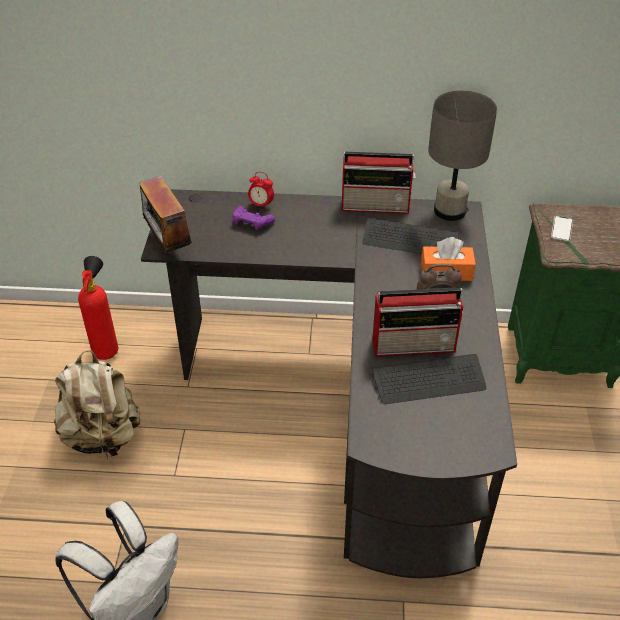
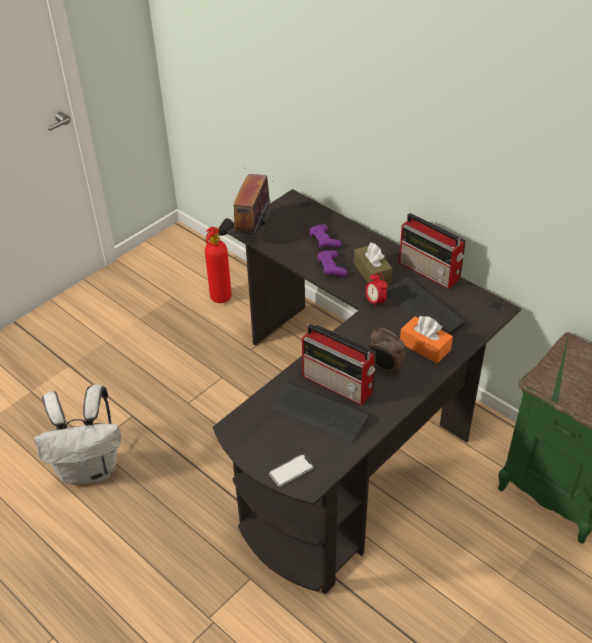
camera: 40 degrees right, 0 degrees up
(103, 436) = (170, 352): beige backpack -> none
(261, 205) = (344, 231): alarm clock -> alarm clock (375, 302)
(287, 244) = (331, 268): none -> purple game controller
(329, 230) = (372, 272): none -> brown tissue box
(450, 211) = (485, 303): grey table lamp -> none
(561, 229) = (567, 364): phone -> phone (291, 470)

